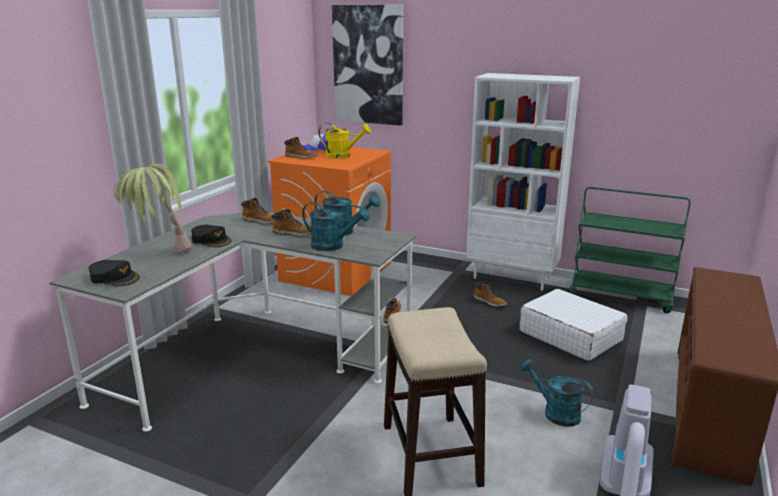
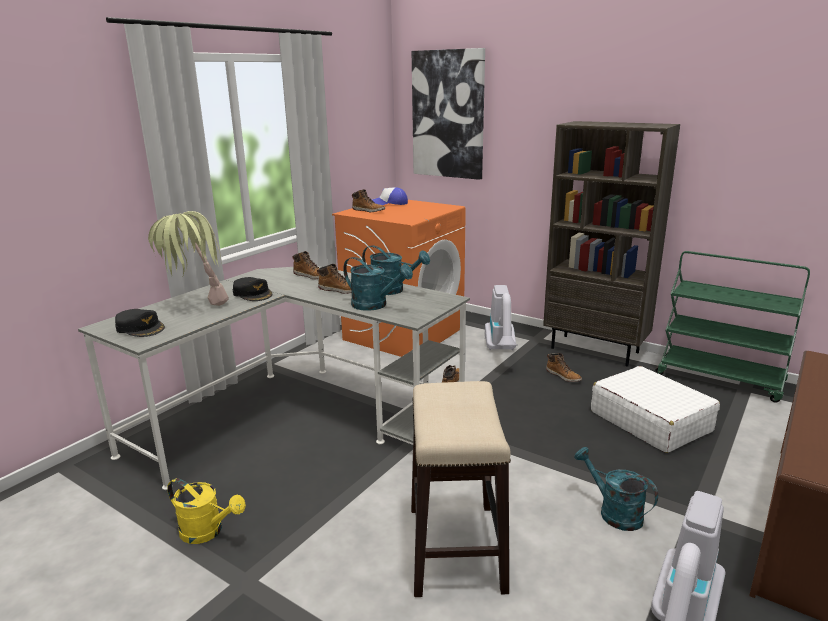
camera: 10 degrees right, 0 degrees up
(342, 156) = (411, 210): yellow watering can -> yellow watering can (208, 532)
(430, 282) = (501, 350): none -> vacuum cleaner
(512, 277) = (595, 350): white bookcase -> brown bookcase

